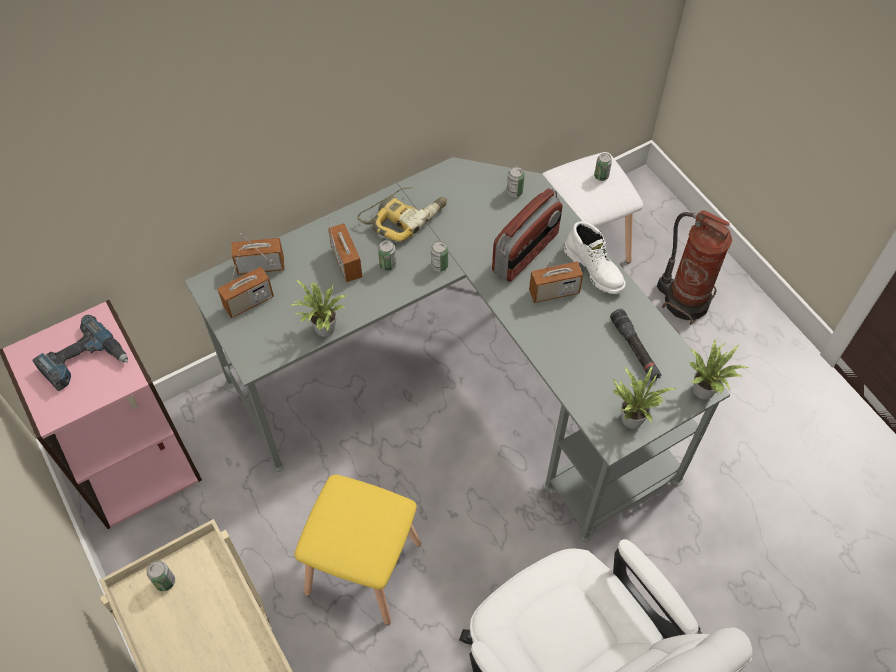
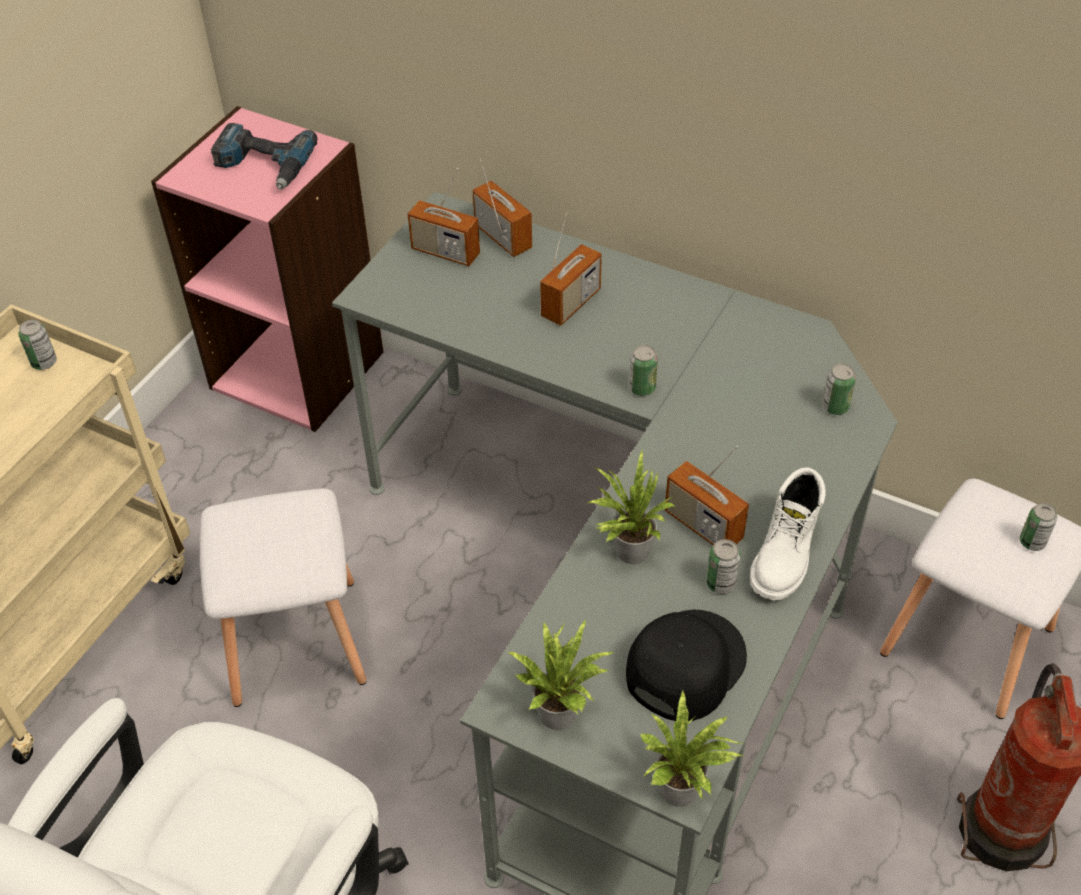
camera: 60 degrees right, 10 degrees down
(323, 330) = (456, 330): potted plant -> potted plant (627, 550)
(363, 566) = (298, 639): yellow stool -> white stool
(388, 265) = (600, 340): can -> can (720, 583)
(404, 216) = (689, 320): power drill -> none
(526, 253) = (742, 465): radio -> none
(634, 349) = (683, 665): black flashlight -> black cap

